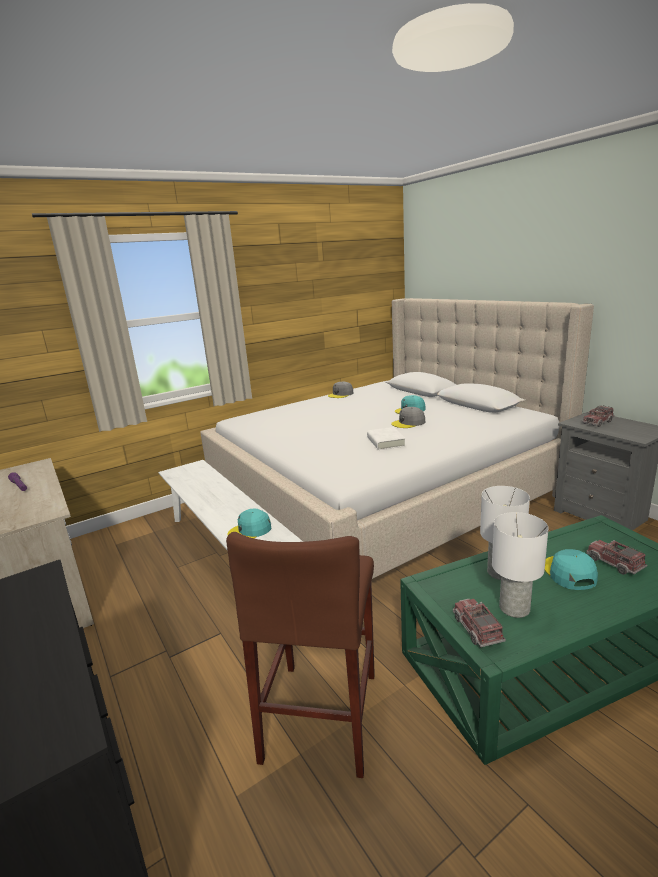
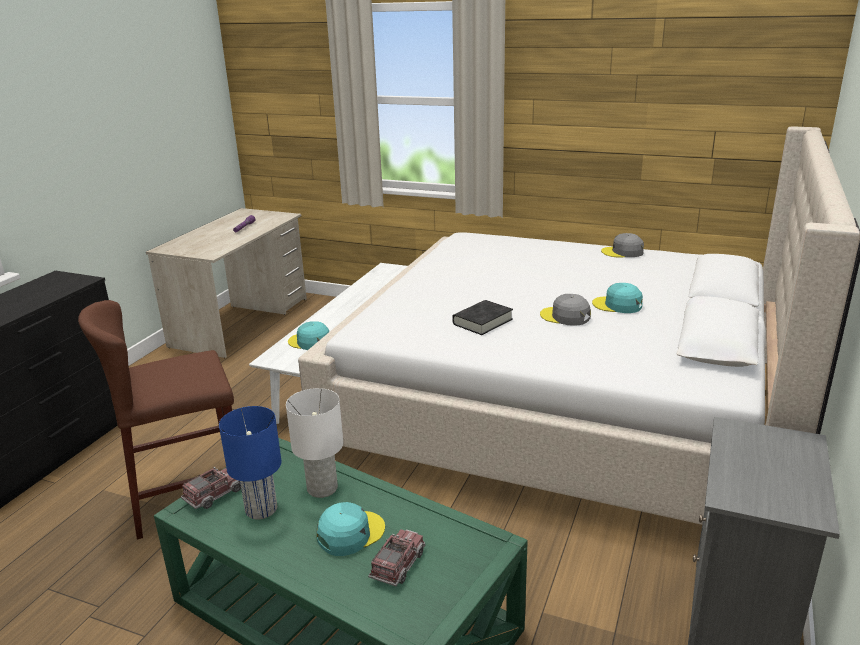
camera: 55 degrees right, 5 degrees up
(386, 442) = (482, 322): white book -> black book
(515, 608) = (260, 510): white table lamp -> blue table lamp
(597, 422) = (765, 450): toy truck -> none

